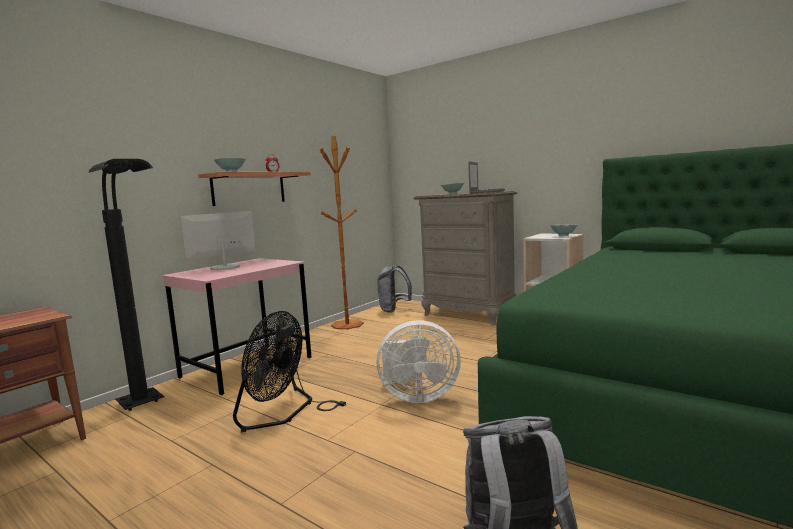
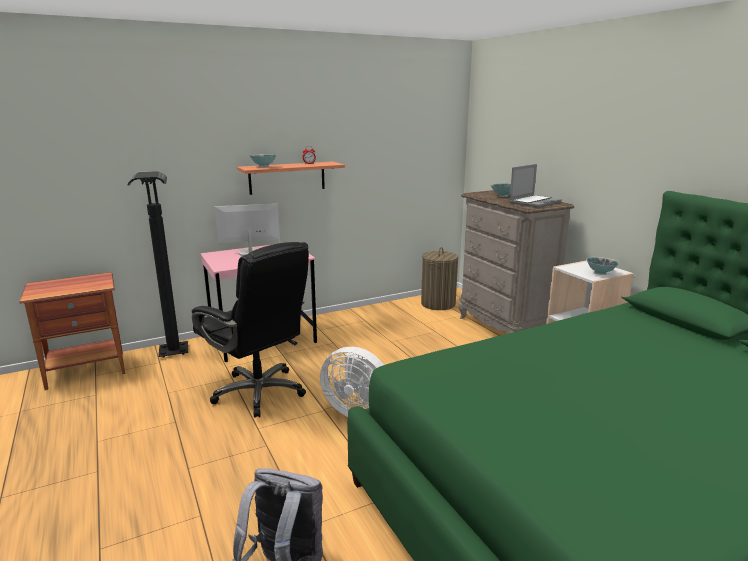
camera: 25 degrees right, 10 degrees up
(289, 409) = (257, 391): black fan -> black office chair
(347, 324) = (379, 311): orange clothes rack -> none
(394, 310) = (438, 304): grey backpack -> laundry basket

